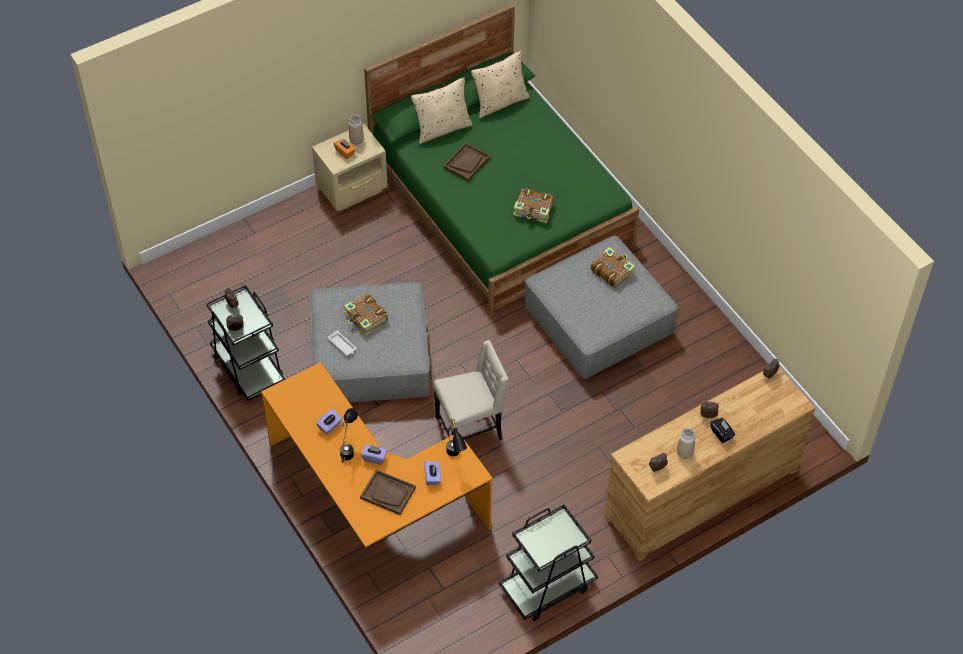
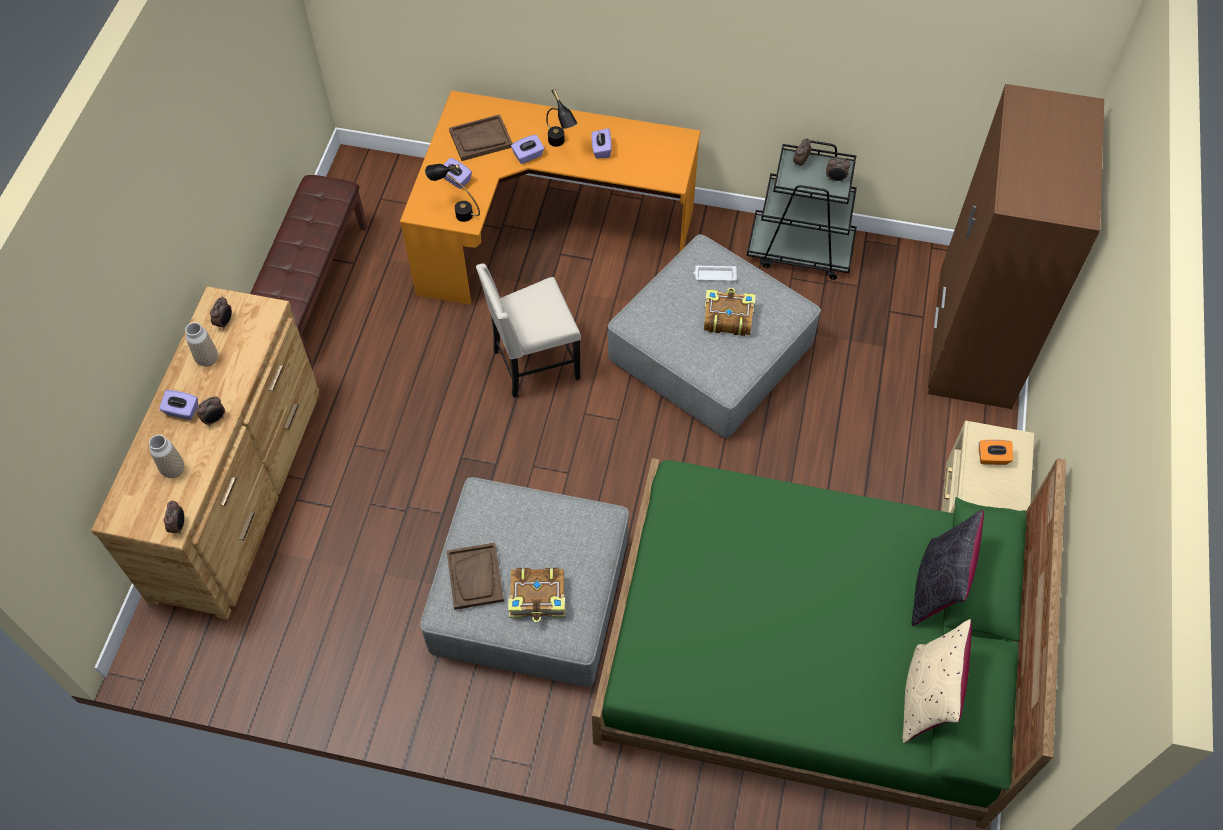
camera: 135 degrees right, 5 degrees up
(235, 252) = (972, 340): none -> brown wardrobe
(356, 140) = (1003, 484): vase -> vase (173, 470)
(442, 128) = (937, 586): beige pillow -> black pillow
(466, 162) = (848, 562): brown tray -> brown tray (475, 577)
(470, 429) = (534, 364): beige chair -> beige chair turned 45 degrees clockwise
(534, 210) = (697, 566): book -> none
(547, 586) = (313, 289): black cart -> brown bench
(721, 434) = (182, 411): black tissue box -> purple tissue box

